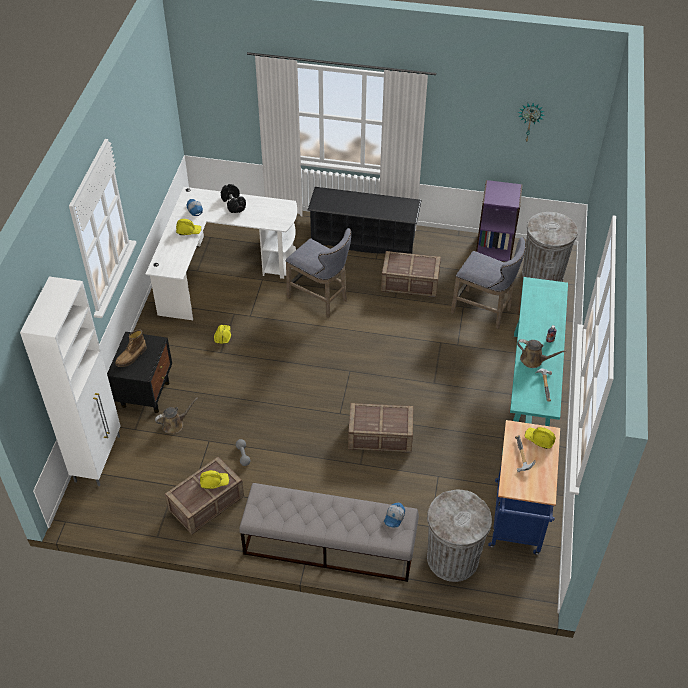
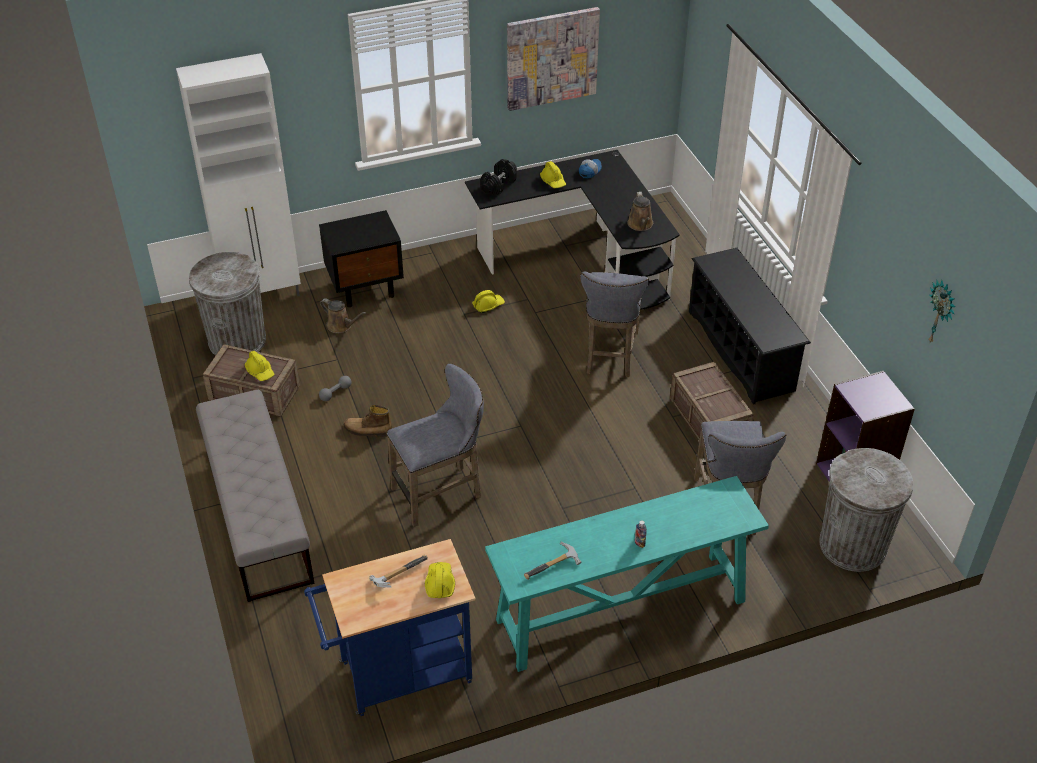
camera: 60 degrees right, 5 degrees down
(132, 357) = (355, 229): boot -> boot (367, 431)
(141, 151) = (551, 58): none -> picture
(220, 269) = (583, 261): white desk -> black desk
(234, 204) = (626, 193): black dumbbell -> black dumbbell (498, 185)
(380, 436) = (442, 493): crate -> grey stool
(394, 518) = (278, 521): cap -> none
(452, 558) = (304, 631): grey trash can -> grey trash can (237, 340)
(534, 360) = (590, 539): brown watering can -> brown watering can (641, 225)

